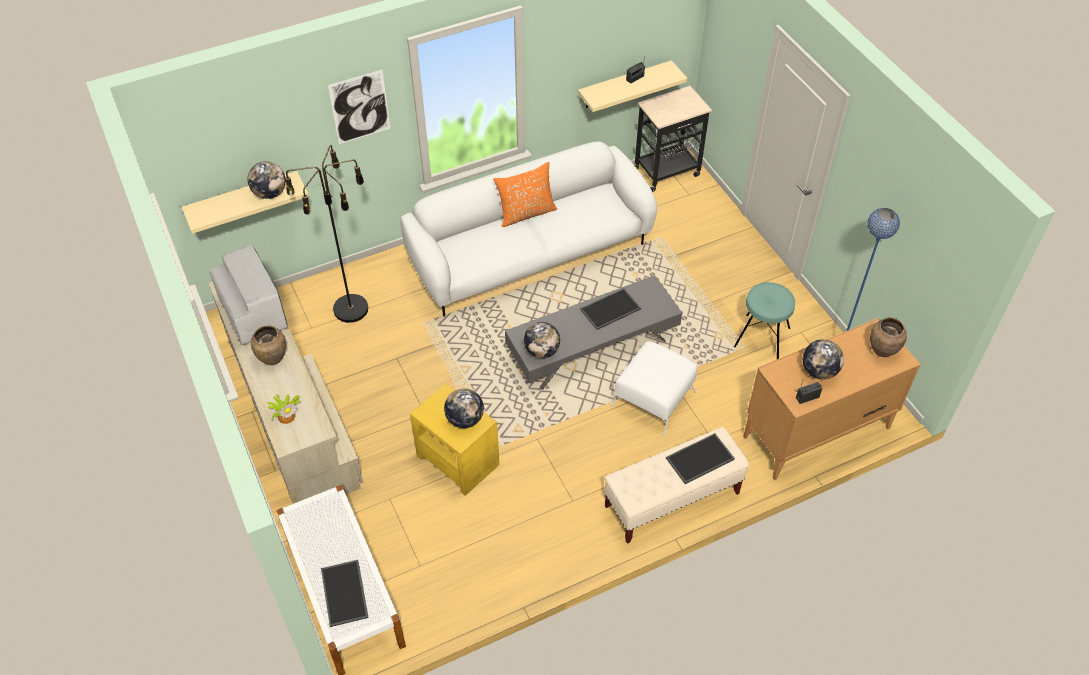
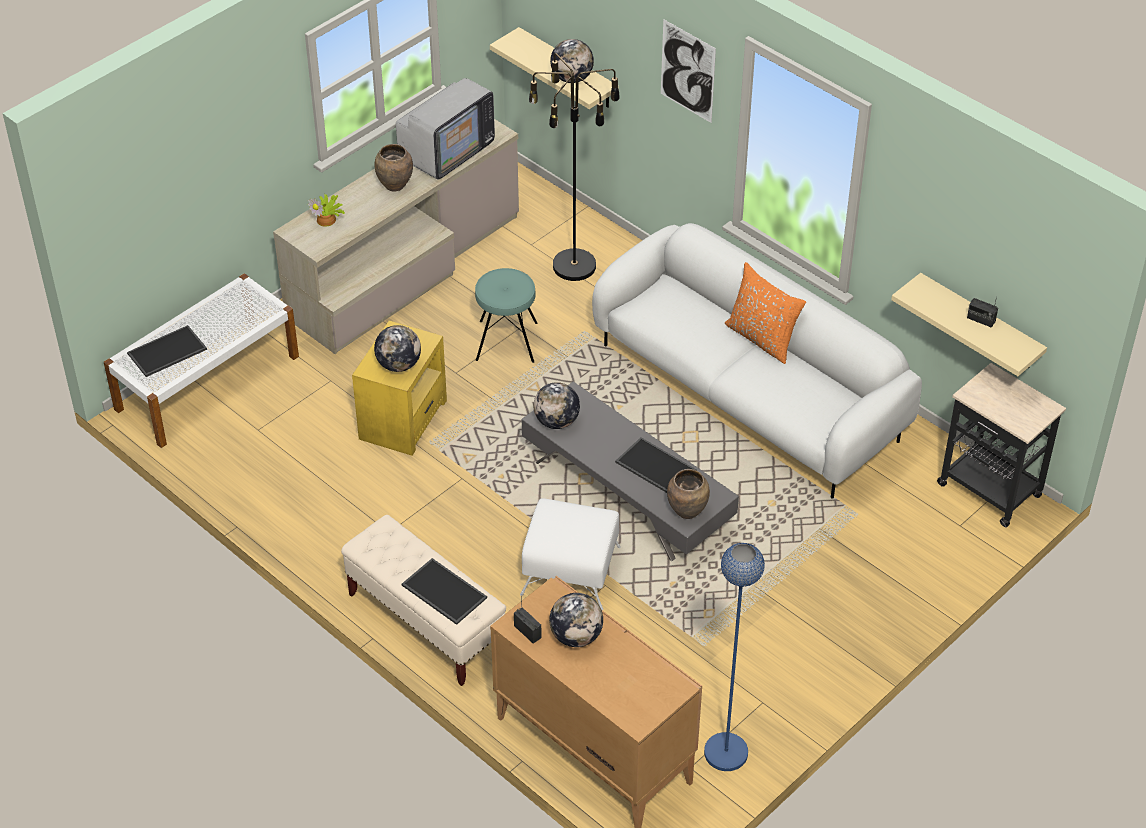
camera: 70 degrees right, 5 degrees down
(762, 337) = (731, 661): turquoise stool -> turquoise stool (507, 341)
(882, 350) = (643, 697): brown vase -> brown vase (687, 511)

